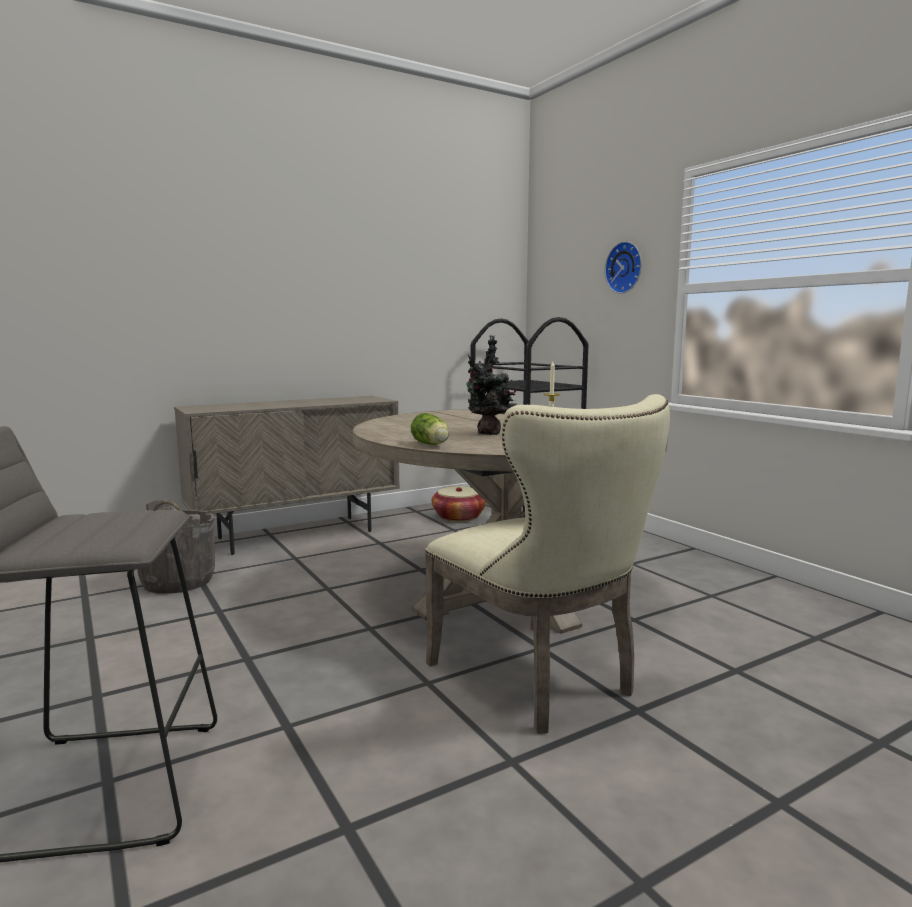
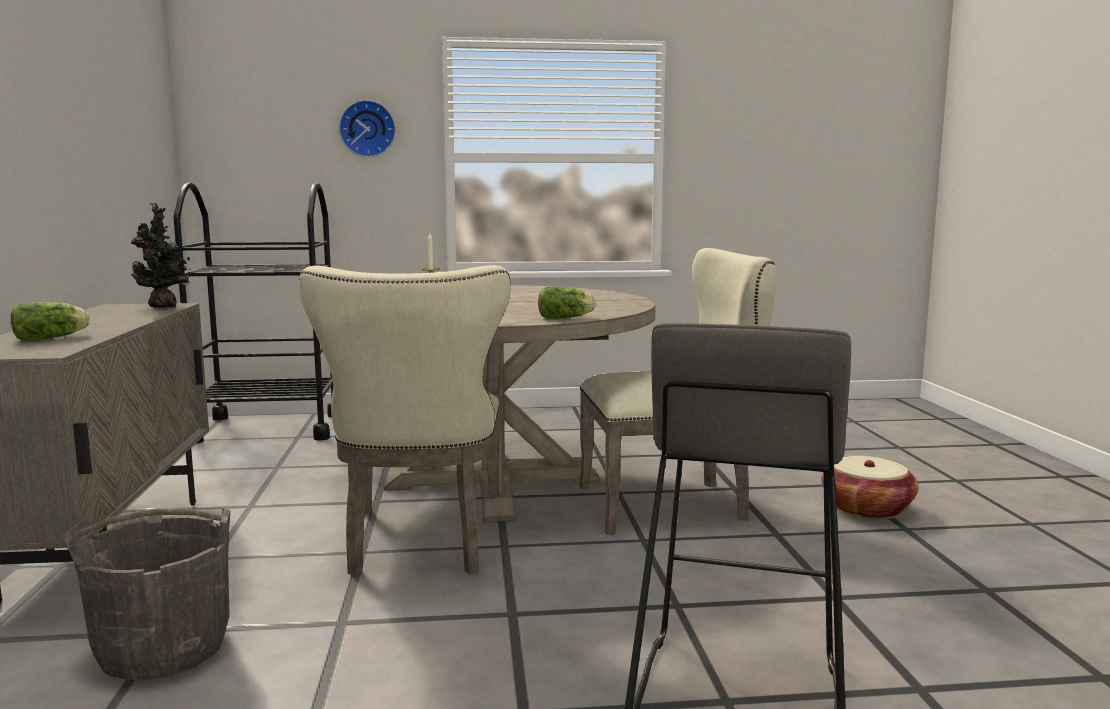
camera: 65 degrees left, 0 degrees up
(242, 406) = (53, 338): none -> lettuce
(351, 601) = (422, 545): none -> beige chair
(458, 517) = (236, 457): basket -> basket (867, 509)
(488, 433) = (527, 306): potted plant -> potted plant (164, 307)

